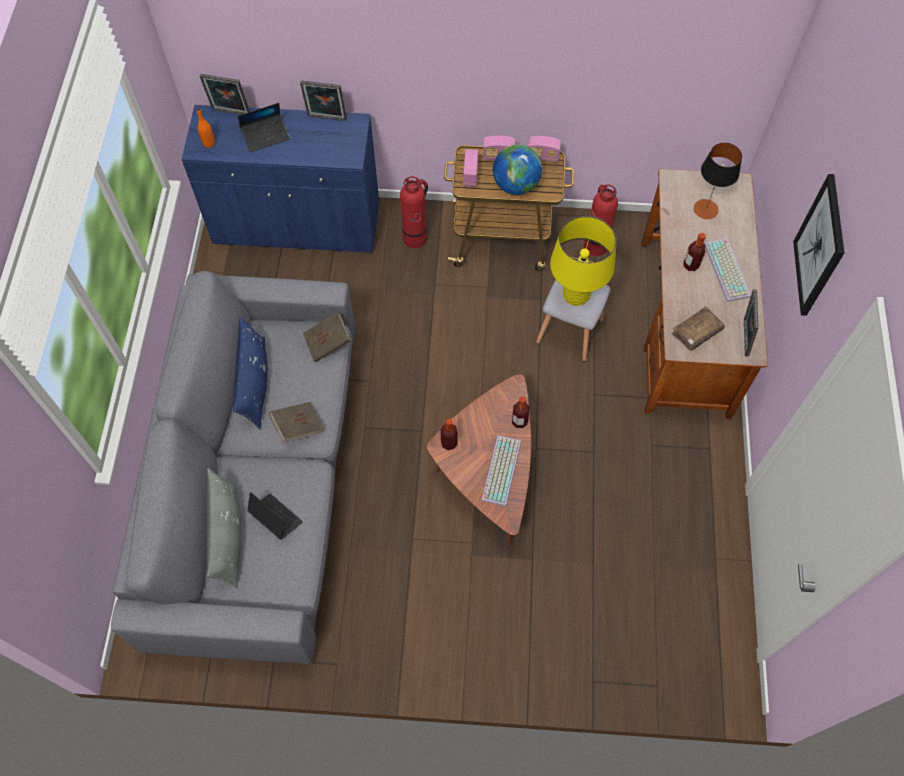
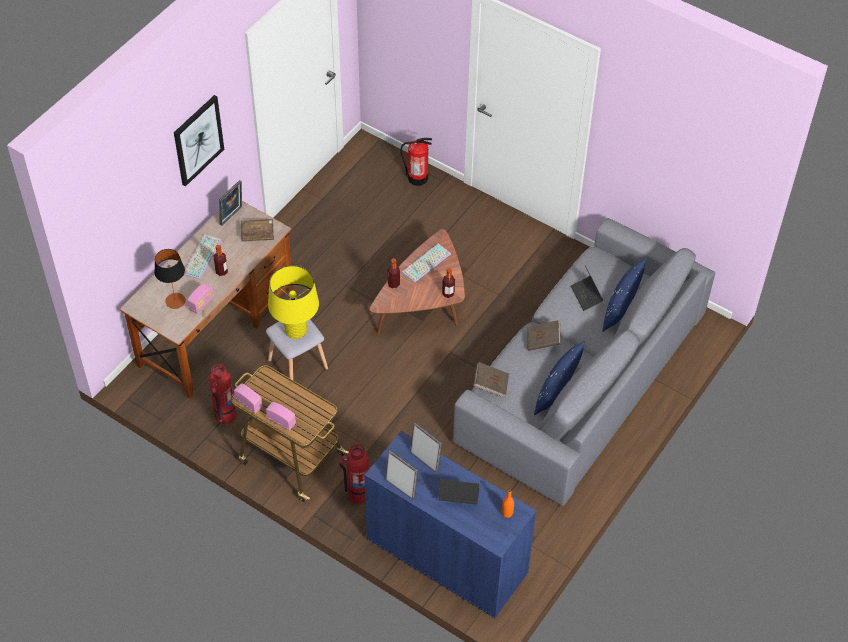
camera: 150 degrees left, 10 degrees down
(228, 535) = (621, 305): grey pillow -> blue pillow
(230, 113) = (475, 532): picture frame -> picture frame (425, 460)
(470, 175) = (313, 418): radio -> radio (201, 304)
(515, 185) = (287, 392): globe -> none
(627, 667) = (417, 178): none -> fire extinguisher

